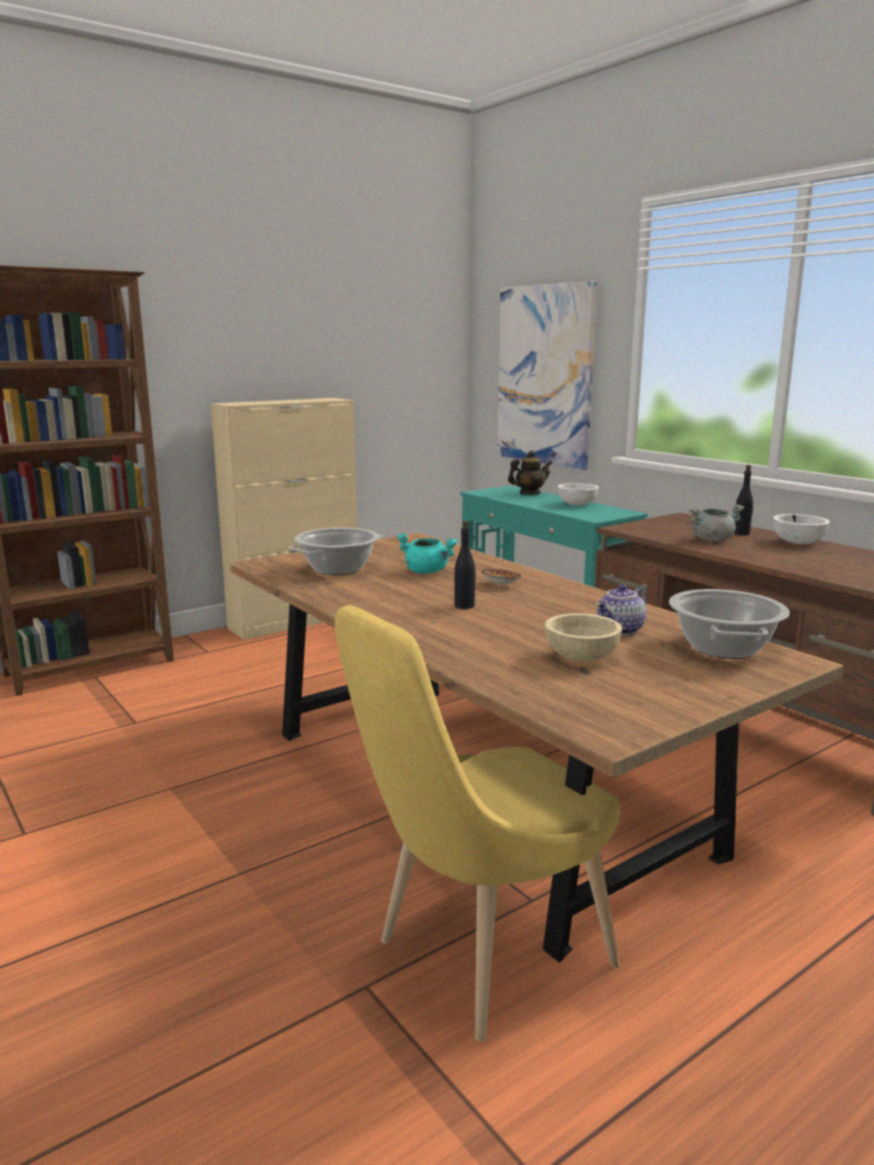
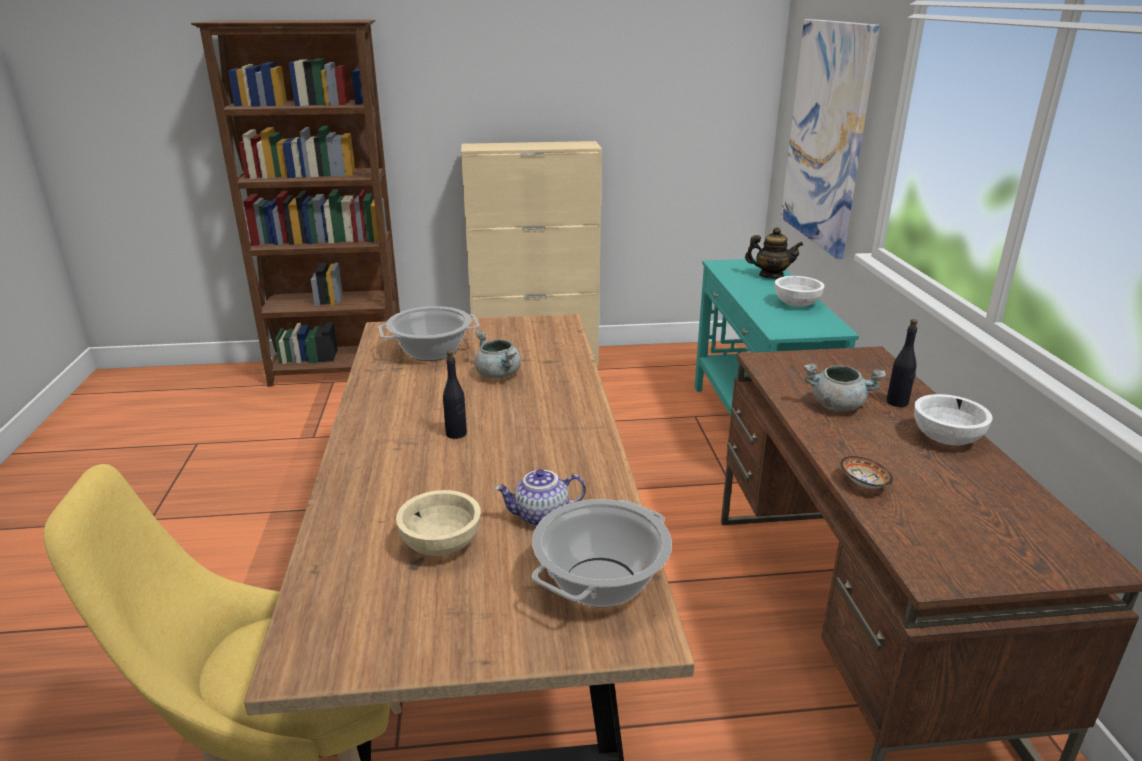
camera: 30 degrees right, 10 degrees up
(427, 572) = (498, 375): turquoise cooking pot -> grey cooking pot
(500, 585) = (534, 412): bowl -> bowl (863, 484)

